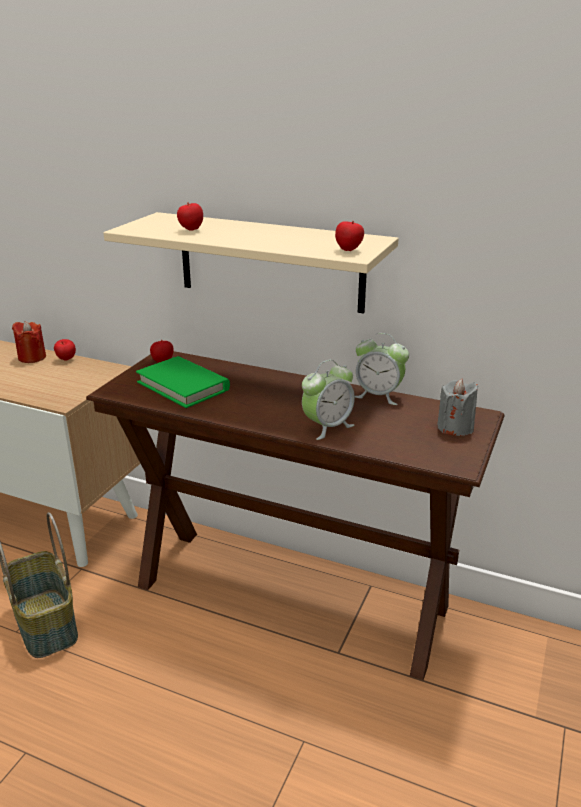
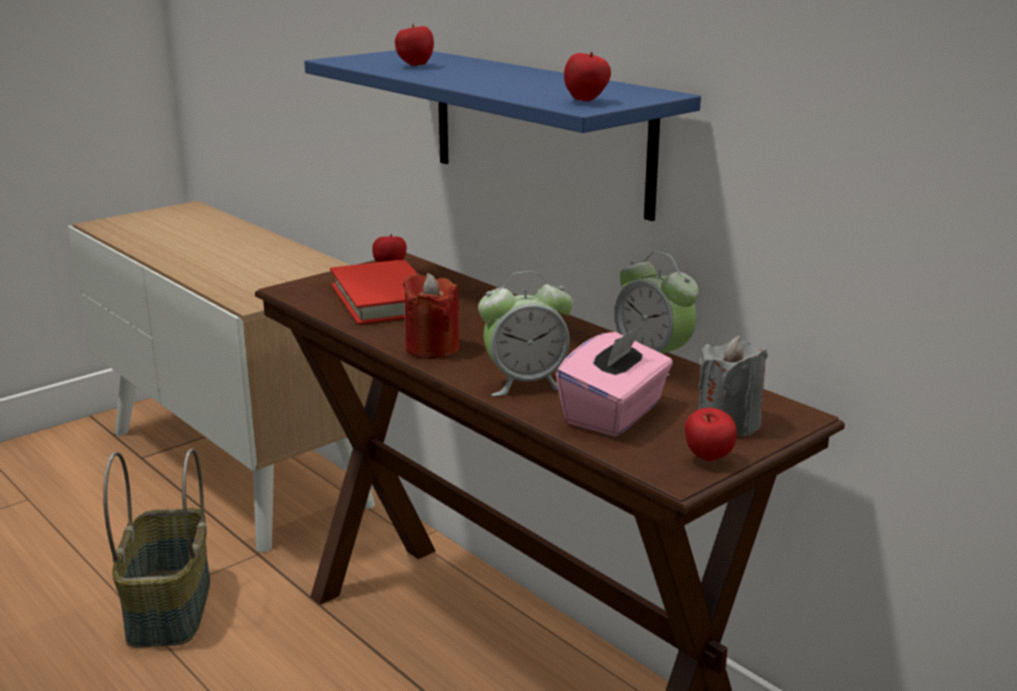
camera: 25 degrees right, 5 degrees down
(32, 357) = (269, 248): red candle -> red candle (432, 348)
(66, 360) = (306, 257): apple -> apple (707, 459)
(183, 386) = (384, 299): green book -> red book
(270, 262) = (539, 129): beige shelf -> blue shelf
(394, 436) = (614, 414): none -> pink tissue box

